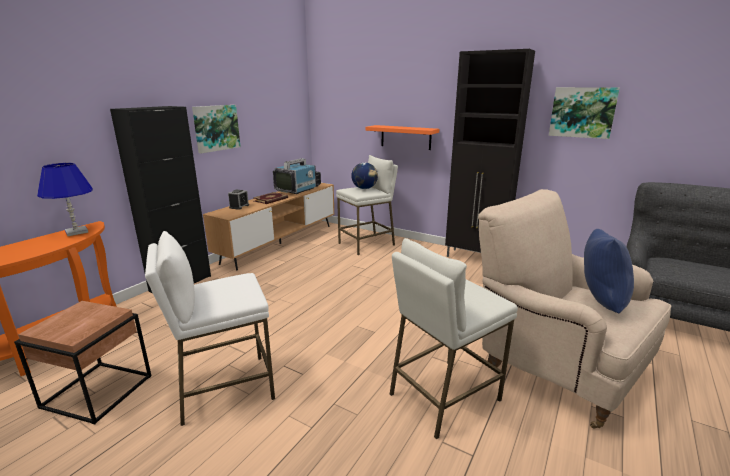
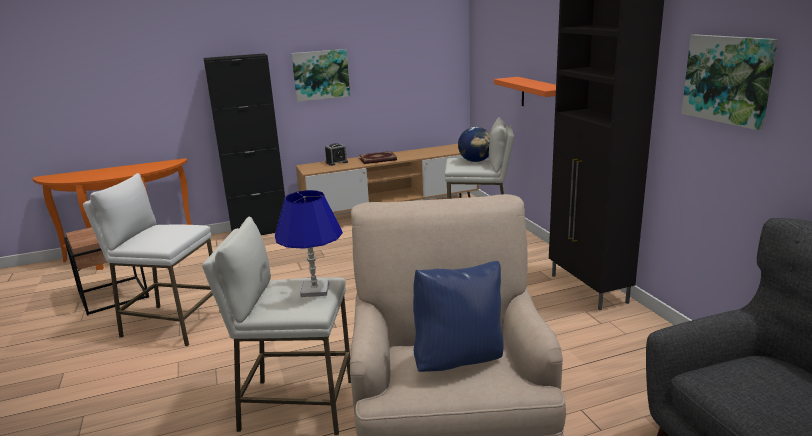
camera: 40 degrees right, 0 degrees up
(76, 232) = (158, 164): blue table lamp -> blue table lamp (315, 290)
(298, 190) = (426, 152): television -> none

